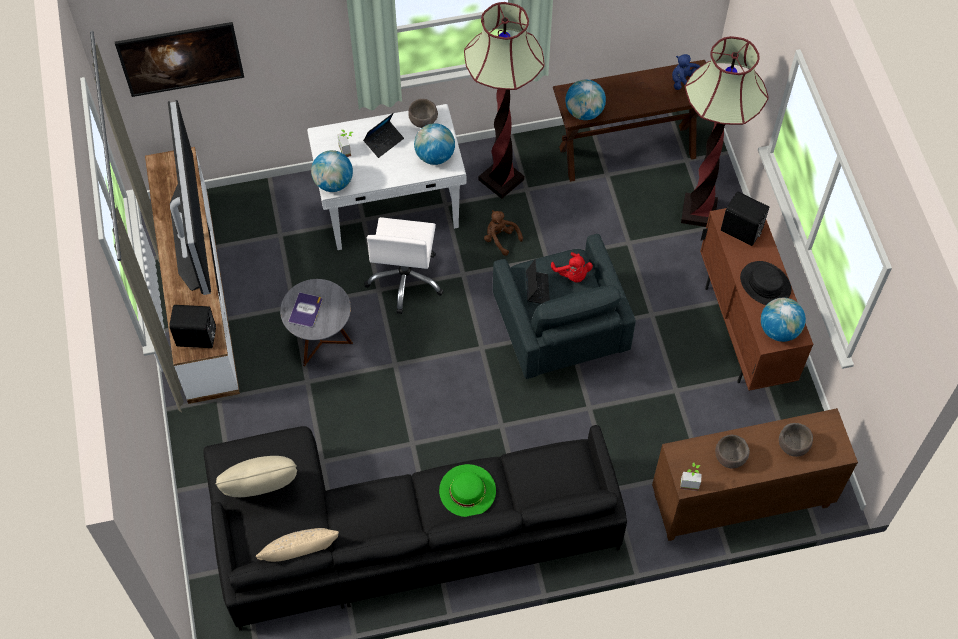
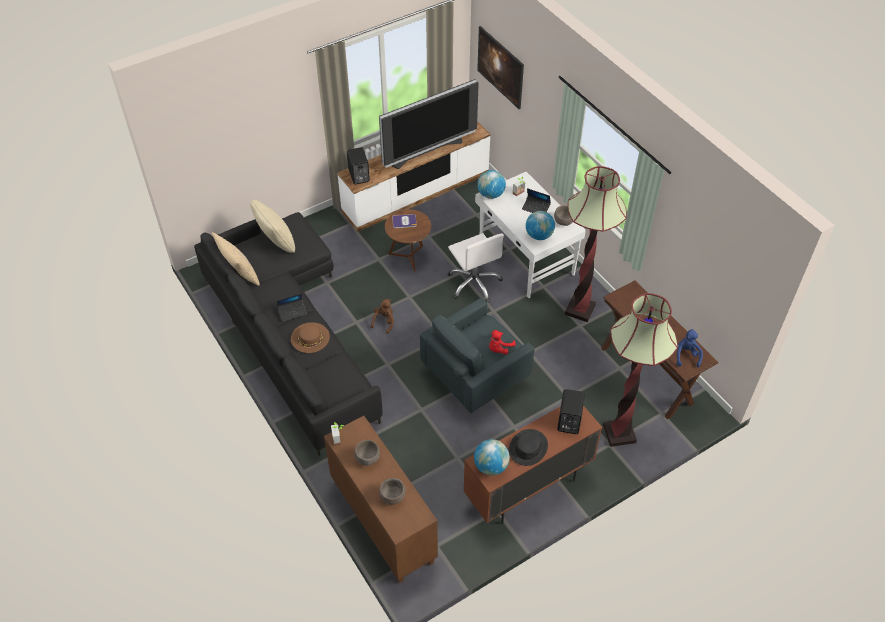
camera: 70 degrees right, 10 degrees down
(321, 342) = (409, 257): grey side table -> brown side table
(406, 279) = (474, 283): white office chair -> white office chair turned 105 degrees counterclockwise
(467, 490) = (310, 337): green hat -> brown hat
(500, 239) = (531, 323): brown plush toy -> brown plush toy (384, 321)
(537, 289) = (477, 332): laptop -> laptop (292, 312)
(584, 112) = (622, 302): globe -> none

